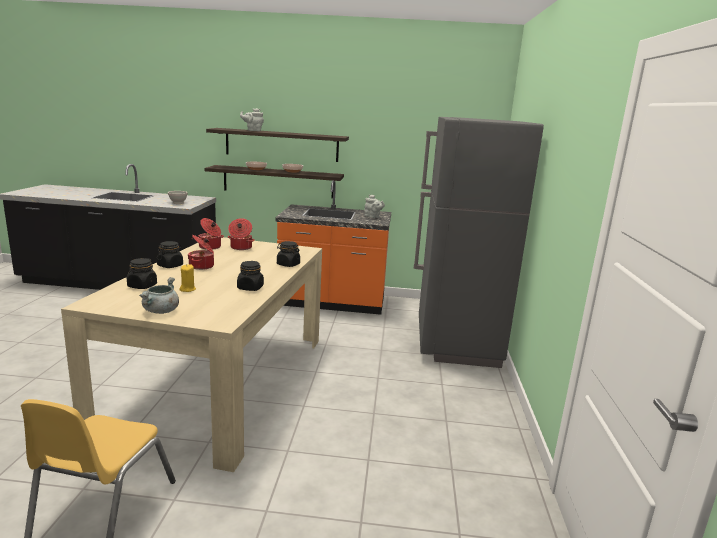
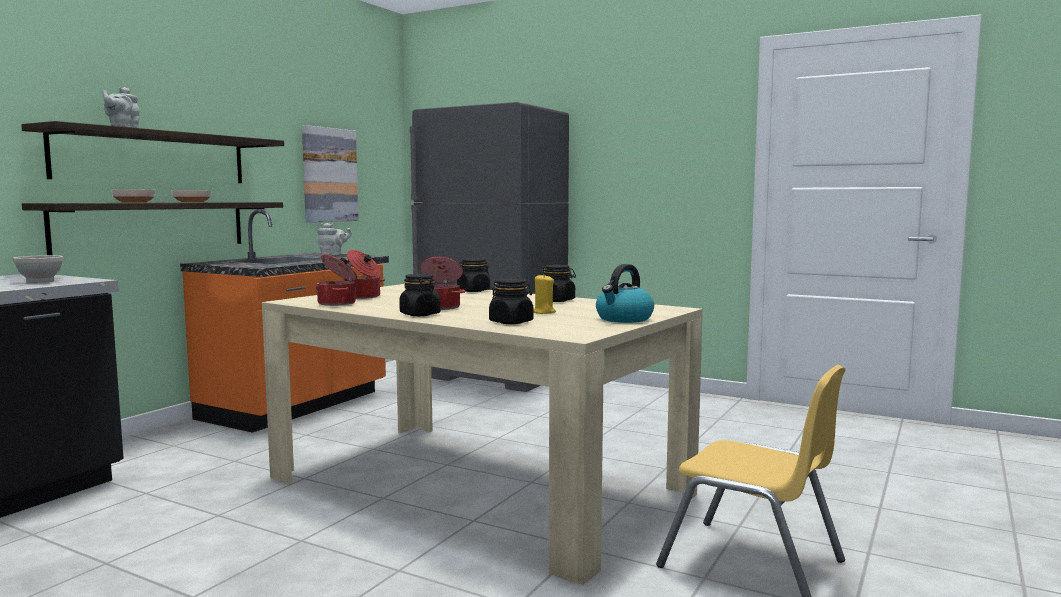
camera: 65 degrees left, 10 degrees down
(161, 311) = (624, 319): grey cooking pot -> kettle
(414, 160) = (329, 175): none -> picture

